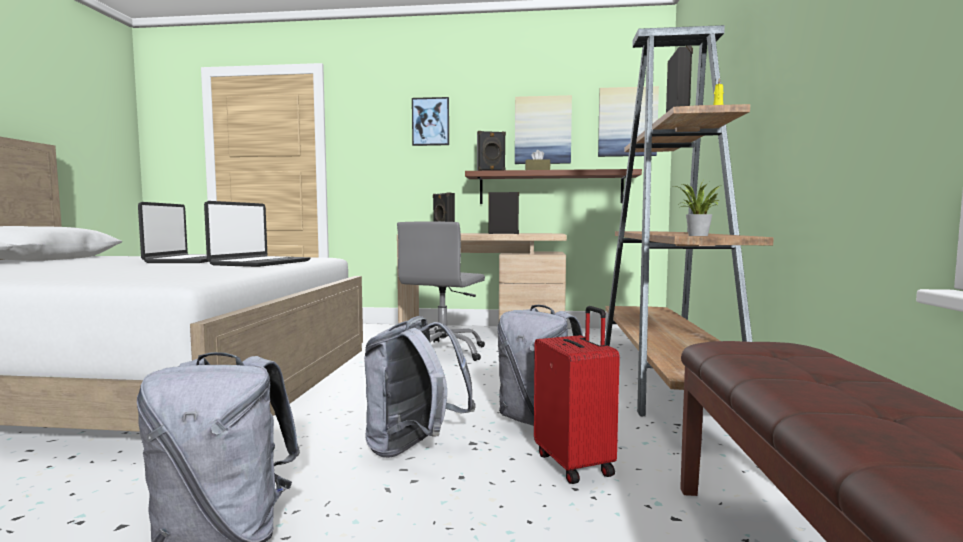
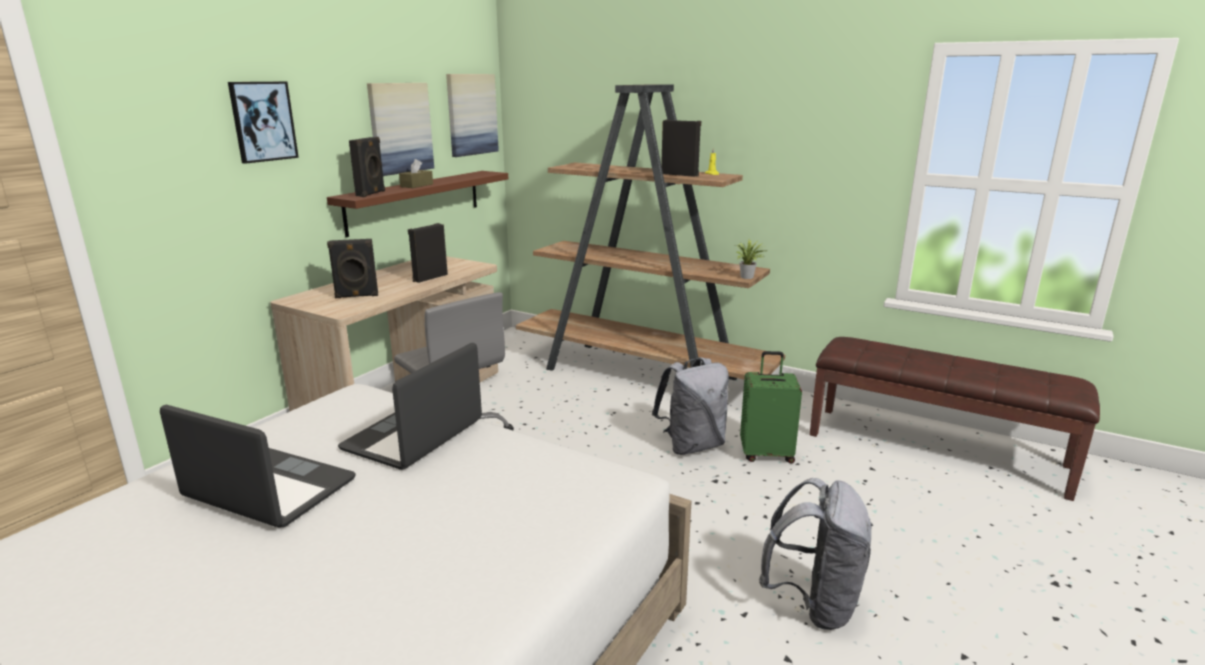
camera: 65 degrees left, 15 degrees up
(260, 263) = (414, 436): laptop -> laptop turned 105 degrees counterclockwise
(413, 448) = (711, 507): grey backpack -> none
(575, 464) = (766, 454): red suitcase -> green suitcase

